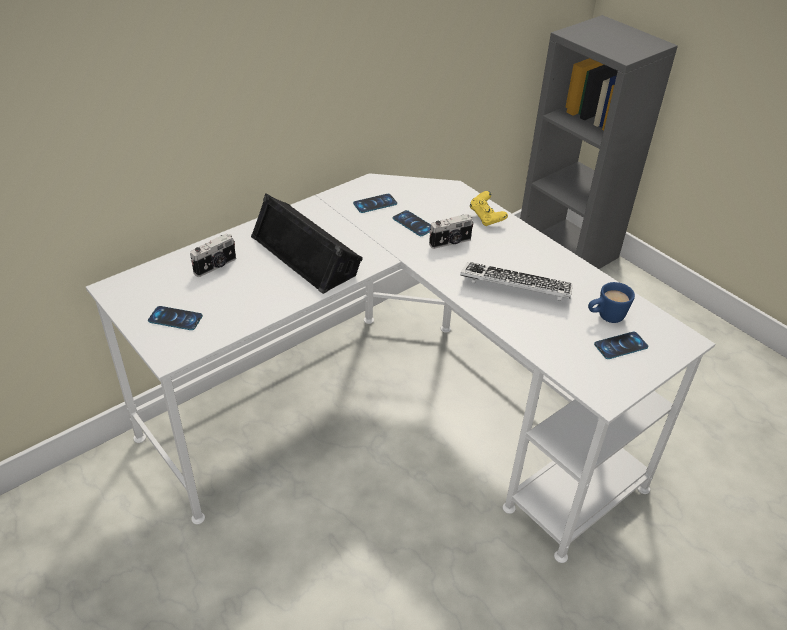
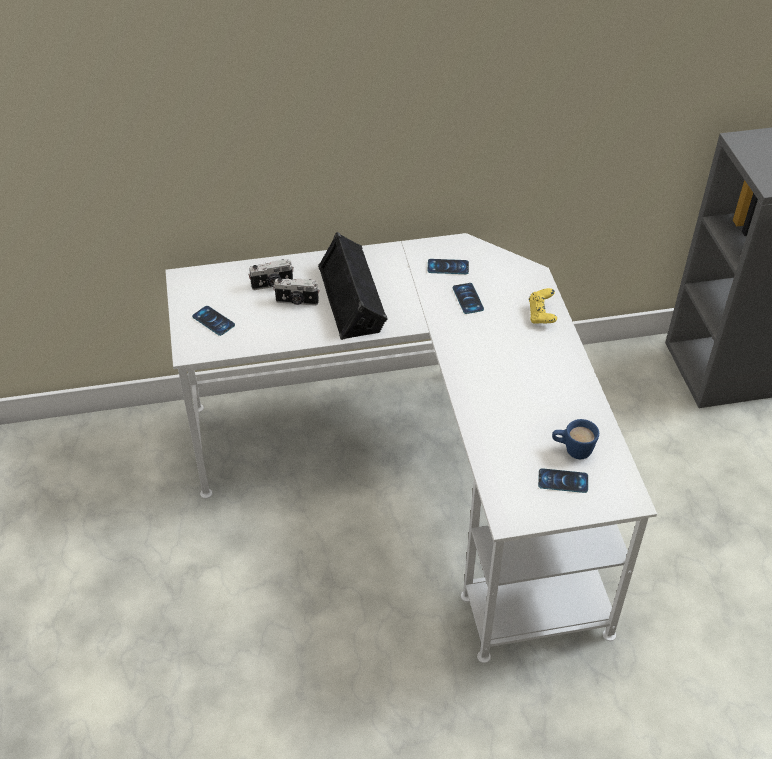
camera: 30 degrees right, 5 degrees up
(450, 242) = (487, 329): camera -> camera (297, 302)
(515, 287) = (512, 392): keyboard -> none

